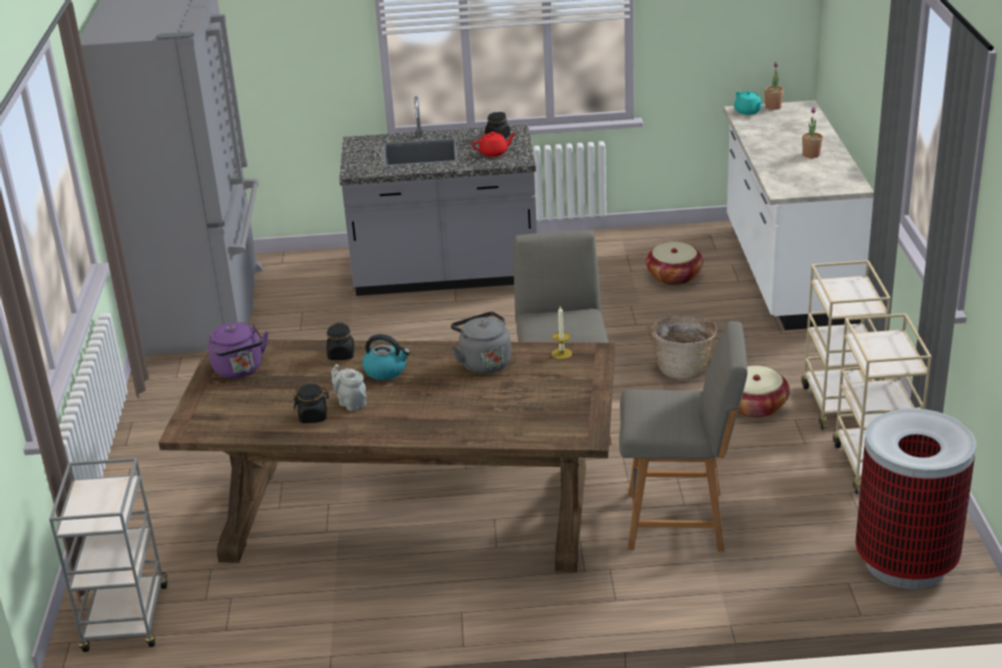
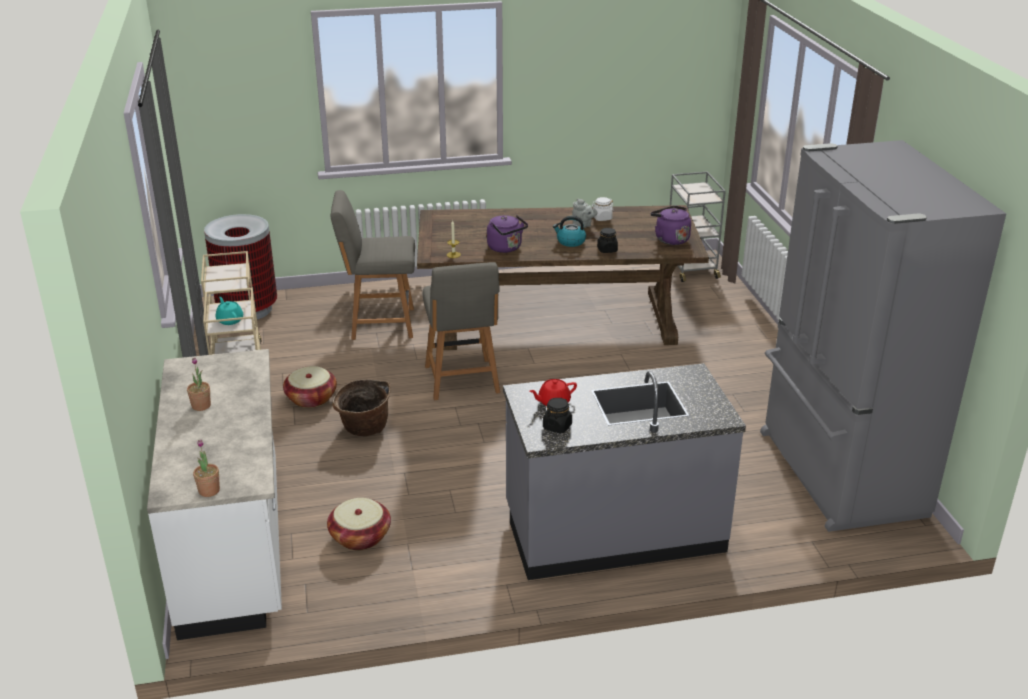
camera: 170 degrees right, 0 degrees up
(313, 416) = (602, 218): black jar -> white jar
(483, 362) = (506, 248): grey kettle -> purple kettle
(748, 111) = (245, 480): turquoise teapot -> turquoise teapot (230, 320)

